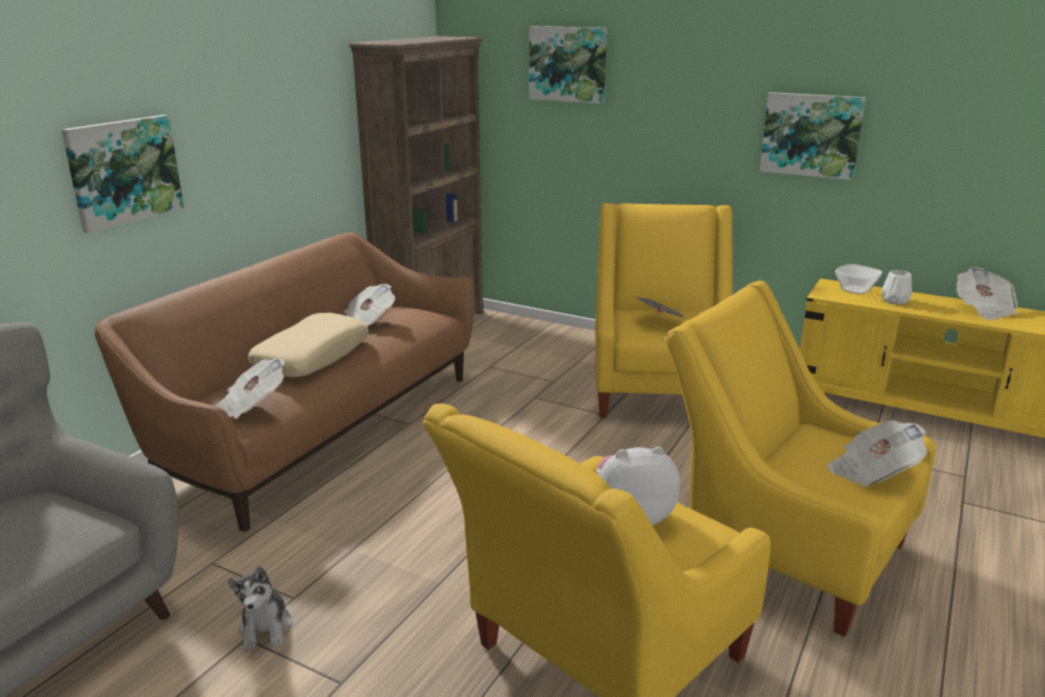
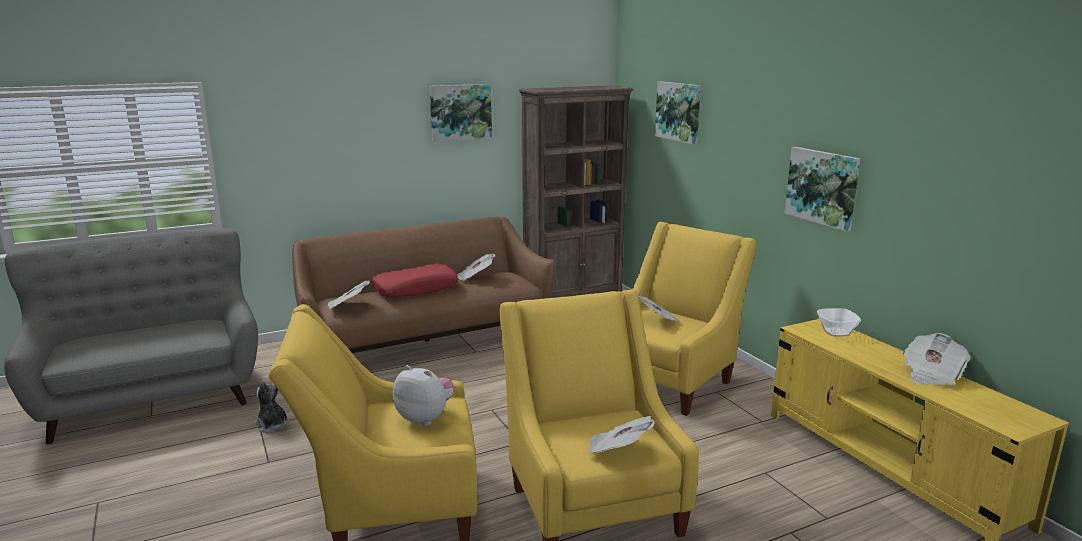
camera: 35 degrees right, 5 degrees down
(124, 171) = (331, 158): picture -> picture (460, 112)
(266, 628) = (272, 425): plush toy -> plush toy turned 105 degrees clockwise
(311, 357) = (415, 289): beige pillow -> red pillow
(894, 300) = (855, 348): white vase -> none

